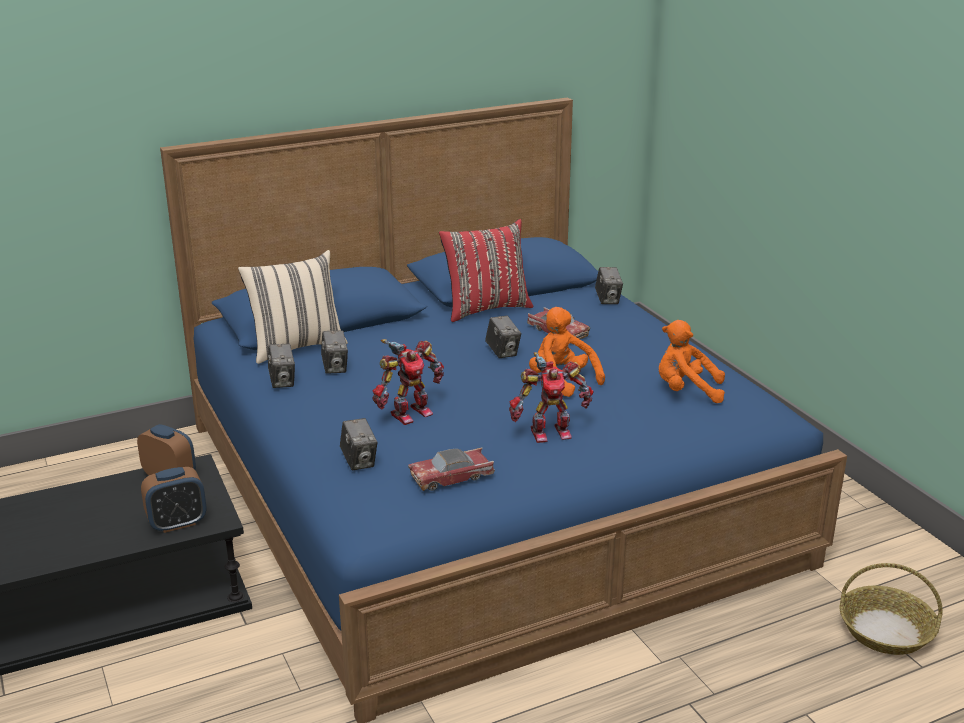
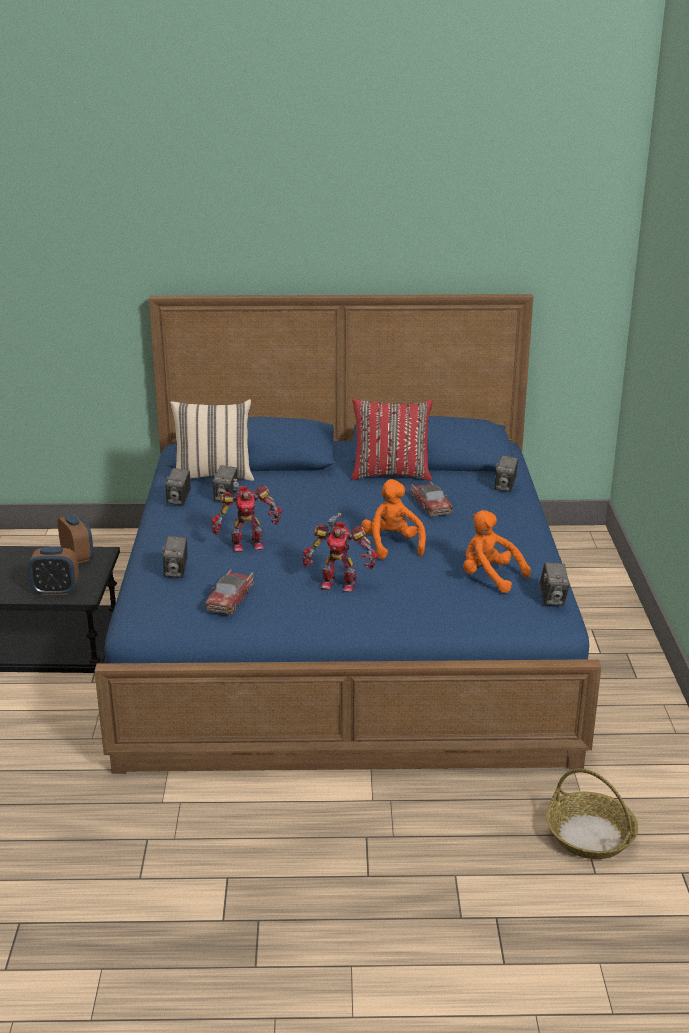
camera: 25 degrees right, 0 degrees up
(451, 477) = (230, 598): toy car -> toy car turned 75 degrees counterclockwise
(503, 352) = (367, 512): camera -> camera (553, 599)

